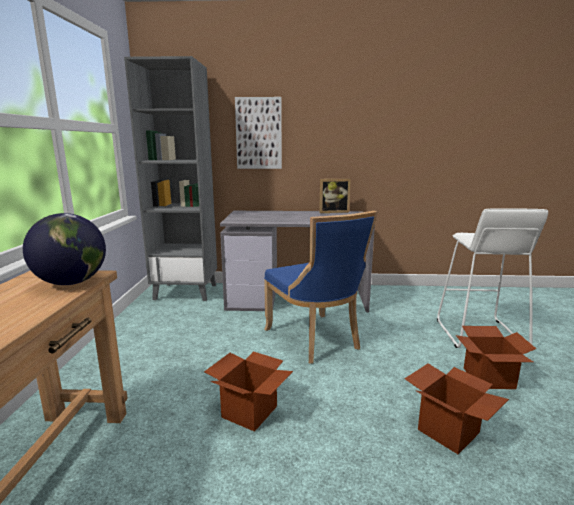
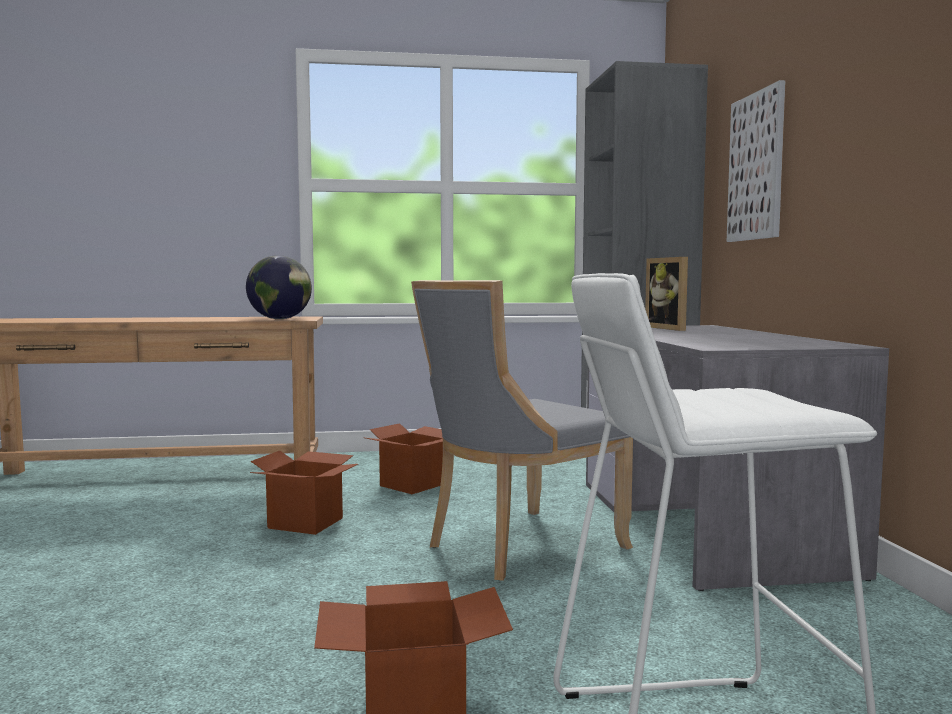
camera: 80 degrees right, 10 degrees down
(315, 339) = (518, 547): blue chair -> grey chair
(333, 212) = (818, 340): picture frame -> picture frame (671, 328)
(448, 431) = (232, 646): cardboard box -> cardboard box (411, 485)

